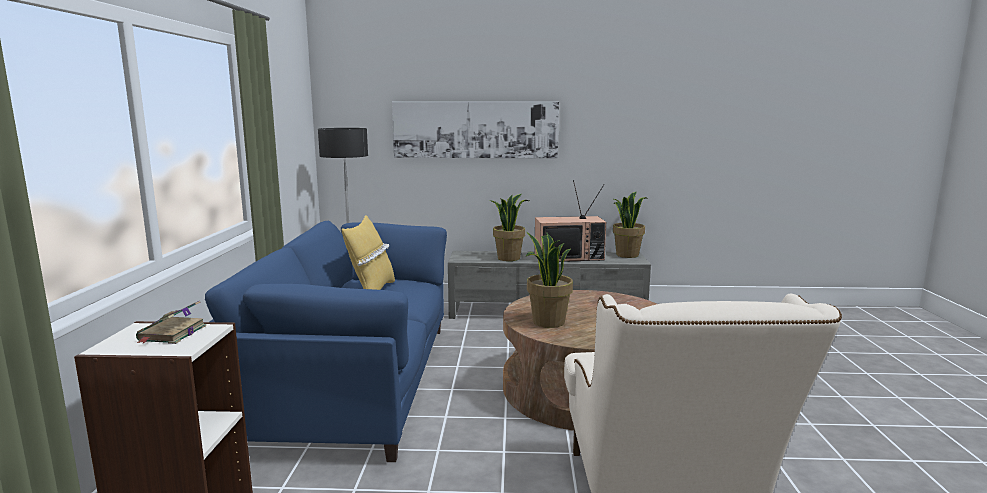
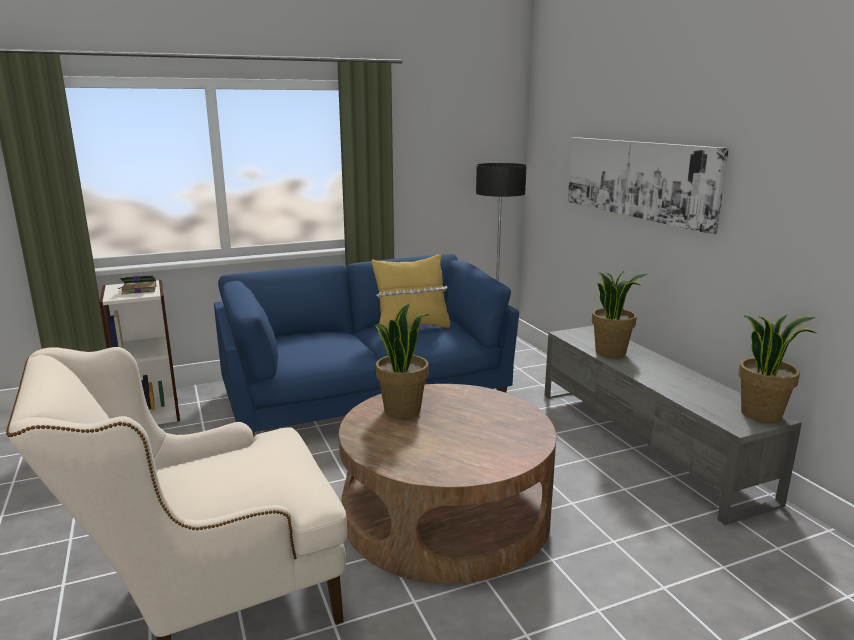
camera: 65 degrees right, 5 degrees up
(569, 257) = (677, 380): television -> none

